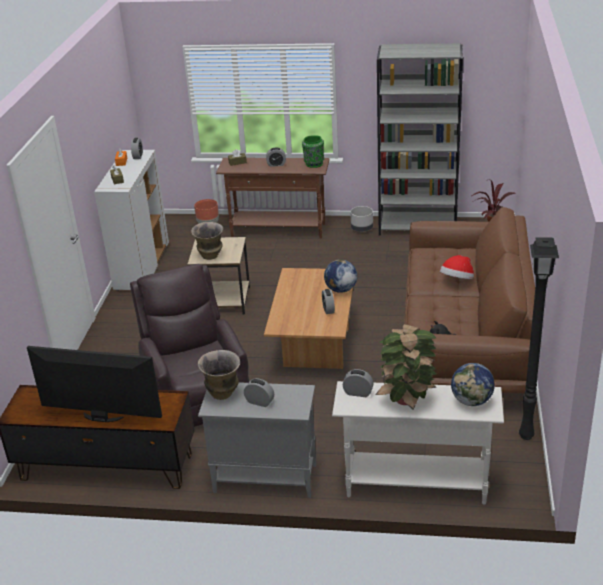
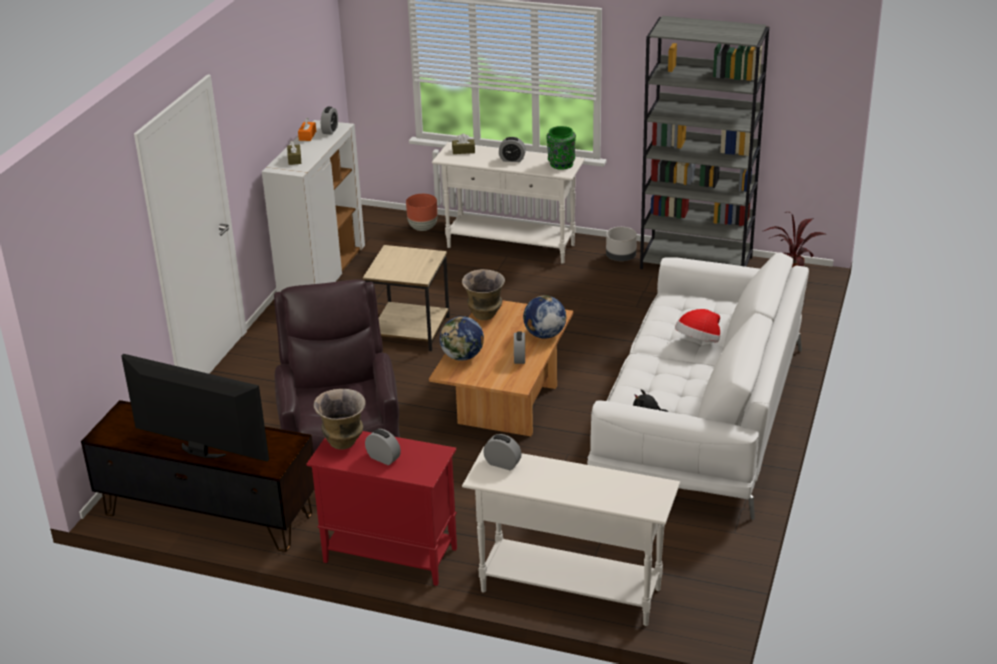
camera: 10 degrees right, 0 degrees up
(210, 256) = (394, 271): vase -> vase (485, 315)
(264, 478) = (389, 555): grey cabinet -> red cabinet
(278, 230) = (511, 246): brown console table -> white console table
(405, 401) = (556, 481): potted plant -> none
(463, 337) = (700, 418): brown sofa -> white sofa
(472, 401) = (636, 493): globe -> globe (462, 357)
(527, 436) = (732, 553): black floor lamp -> none

